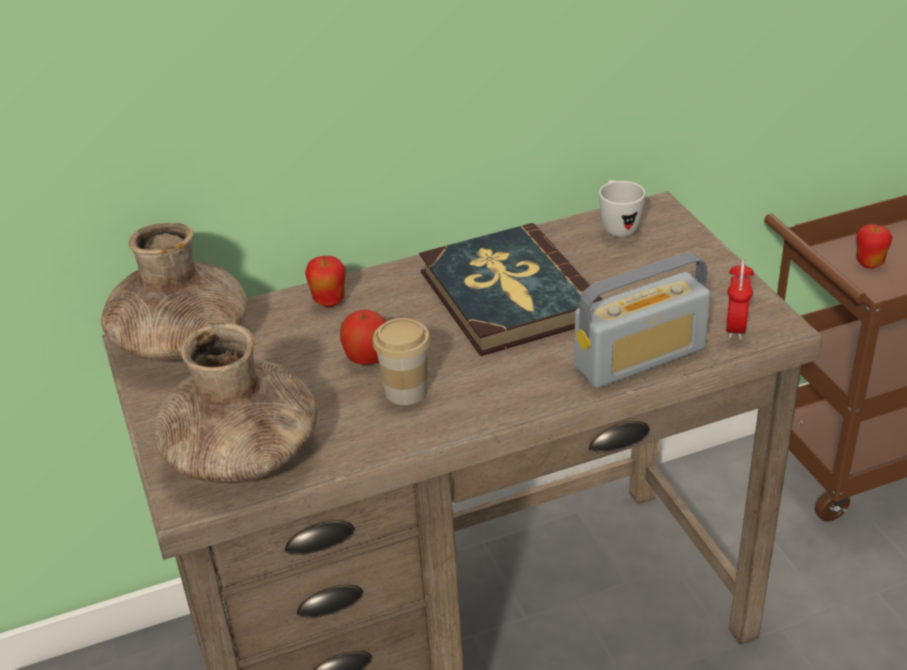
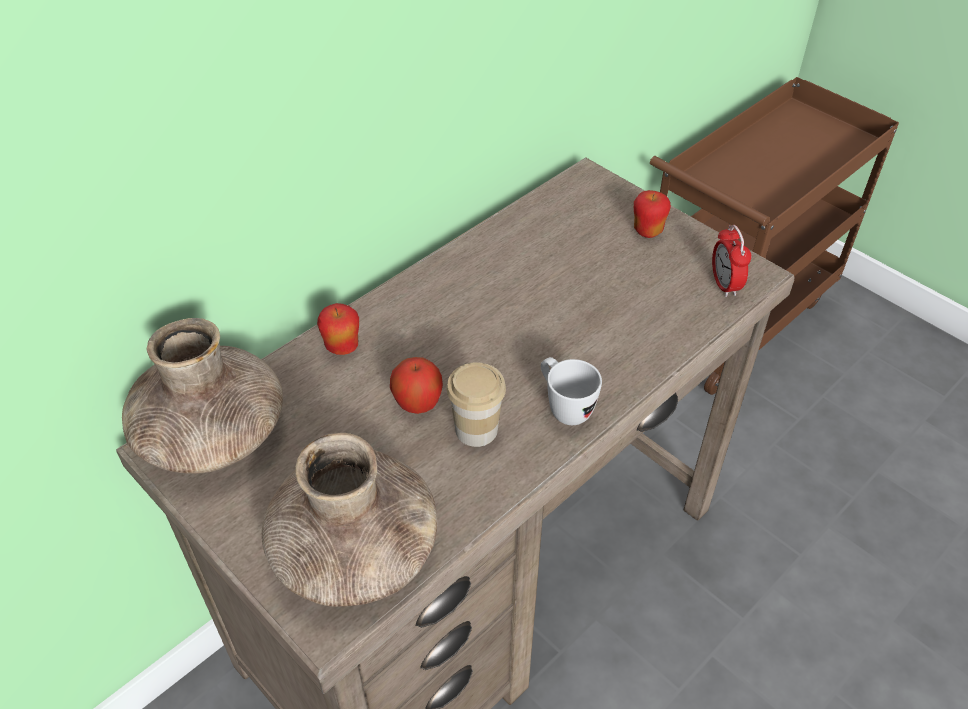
camera: 25 degrees left, 10 degrees up
(508, 295) = (510, 298): book -> none
(617, 227) = (565, 203): white mug -> white mug (564, 407)
(640, 358) = (664, 336): radio -> none
(869, 263) = (732, 181): apple -> apple (647, 231)

